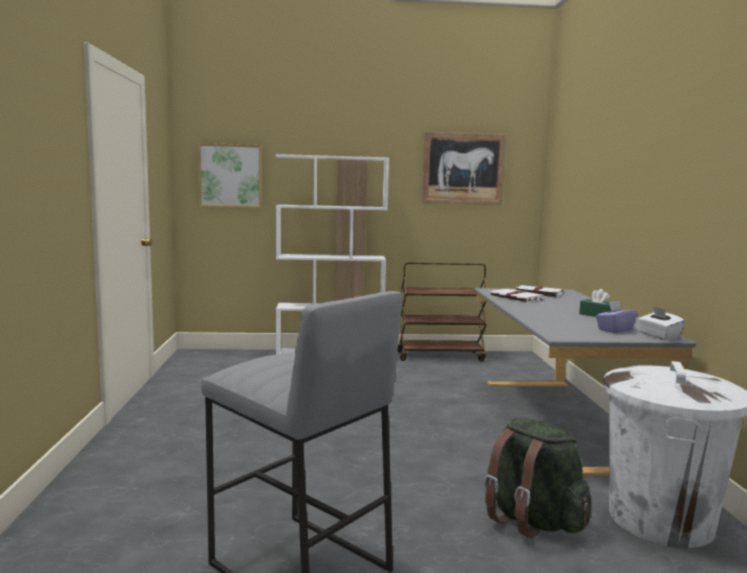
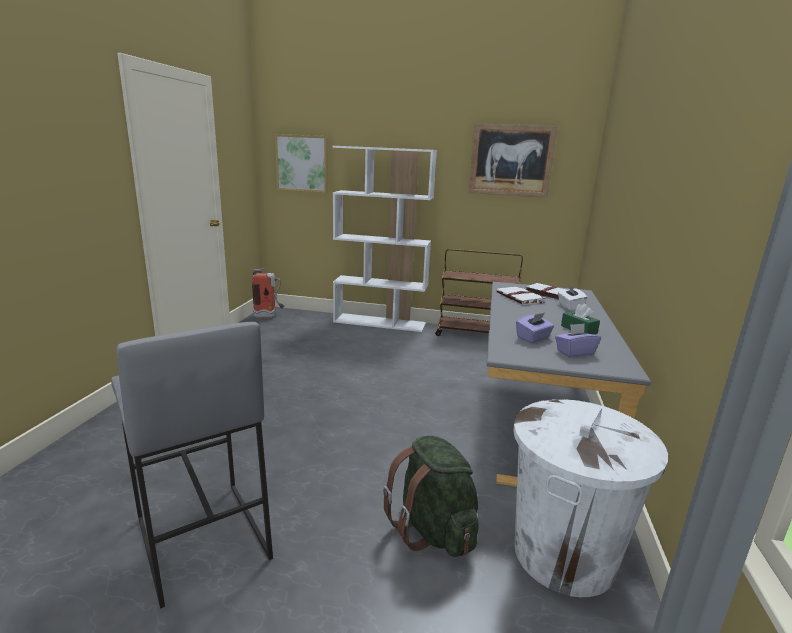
camera: 15 degrees right, 10 degrees up
(193, 359) = (269, 316): none -> fire extinguisher
(567, 323) = (533, 338): none -> purple tissue box
(658, 336) = (615, 367): white tissue box -> white tissue box (570, 307)

